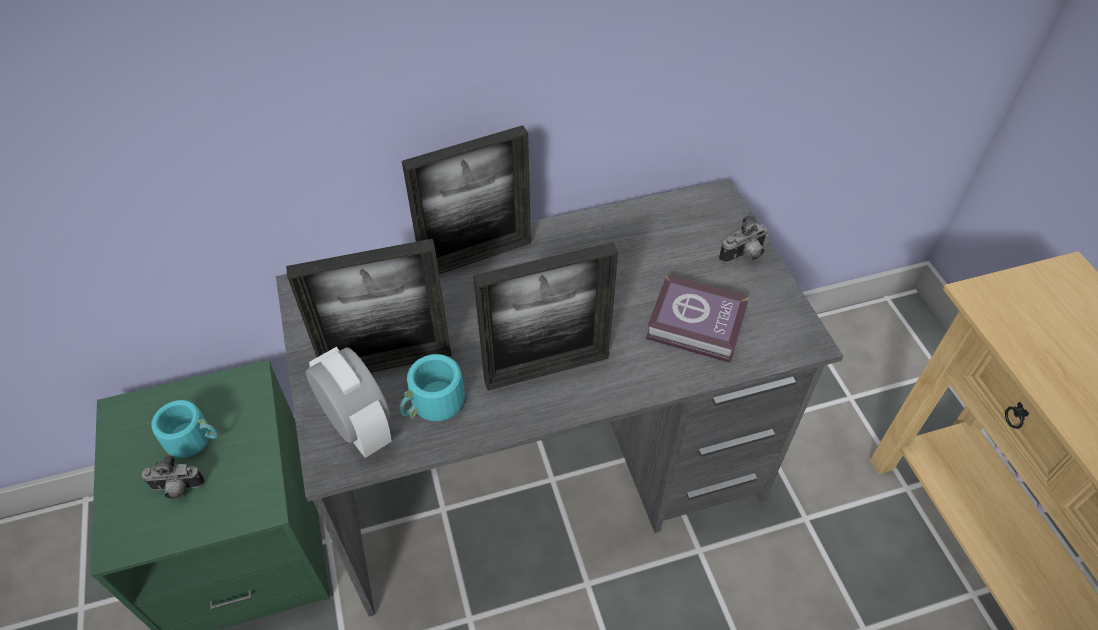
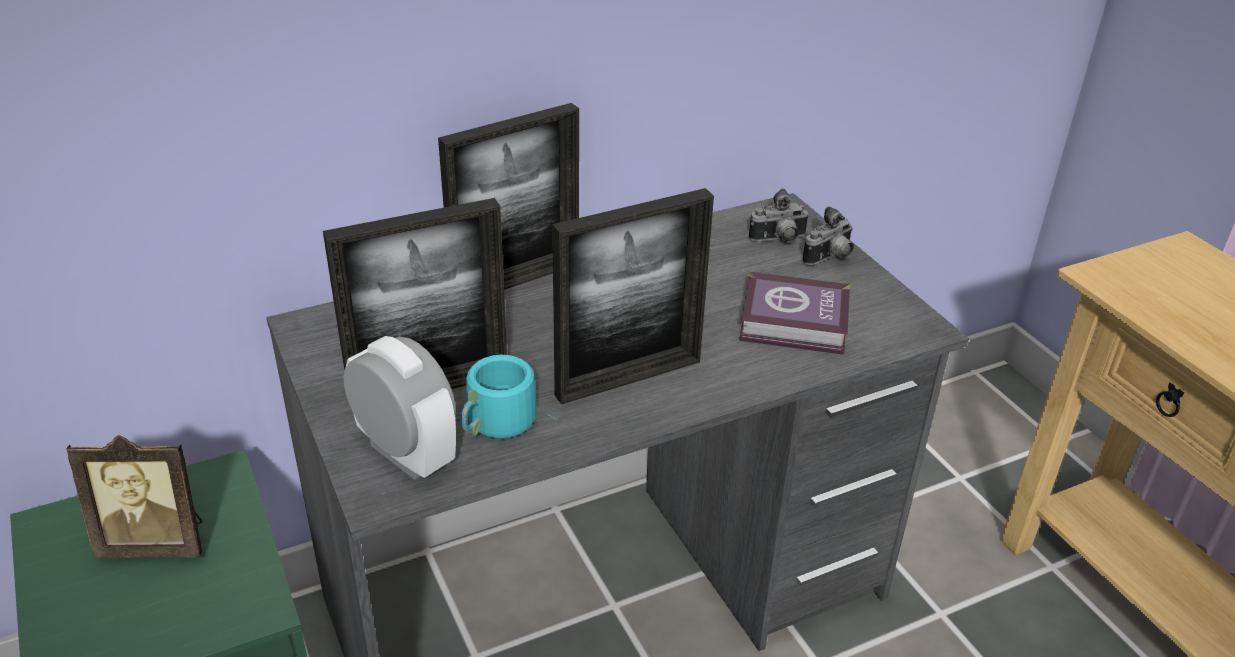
camera: 10 degrees left, 15 degrees down
(177, 489) = (138, 602): camera -> camera (779, 240)
(195, 438) = (156, 542): turquoise mug -> picture frame

